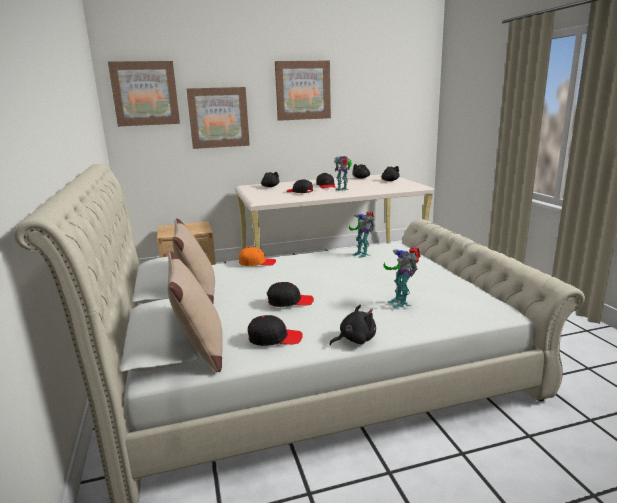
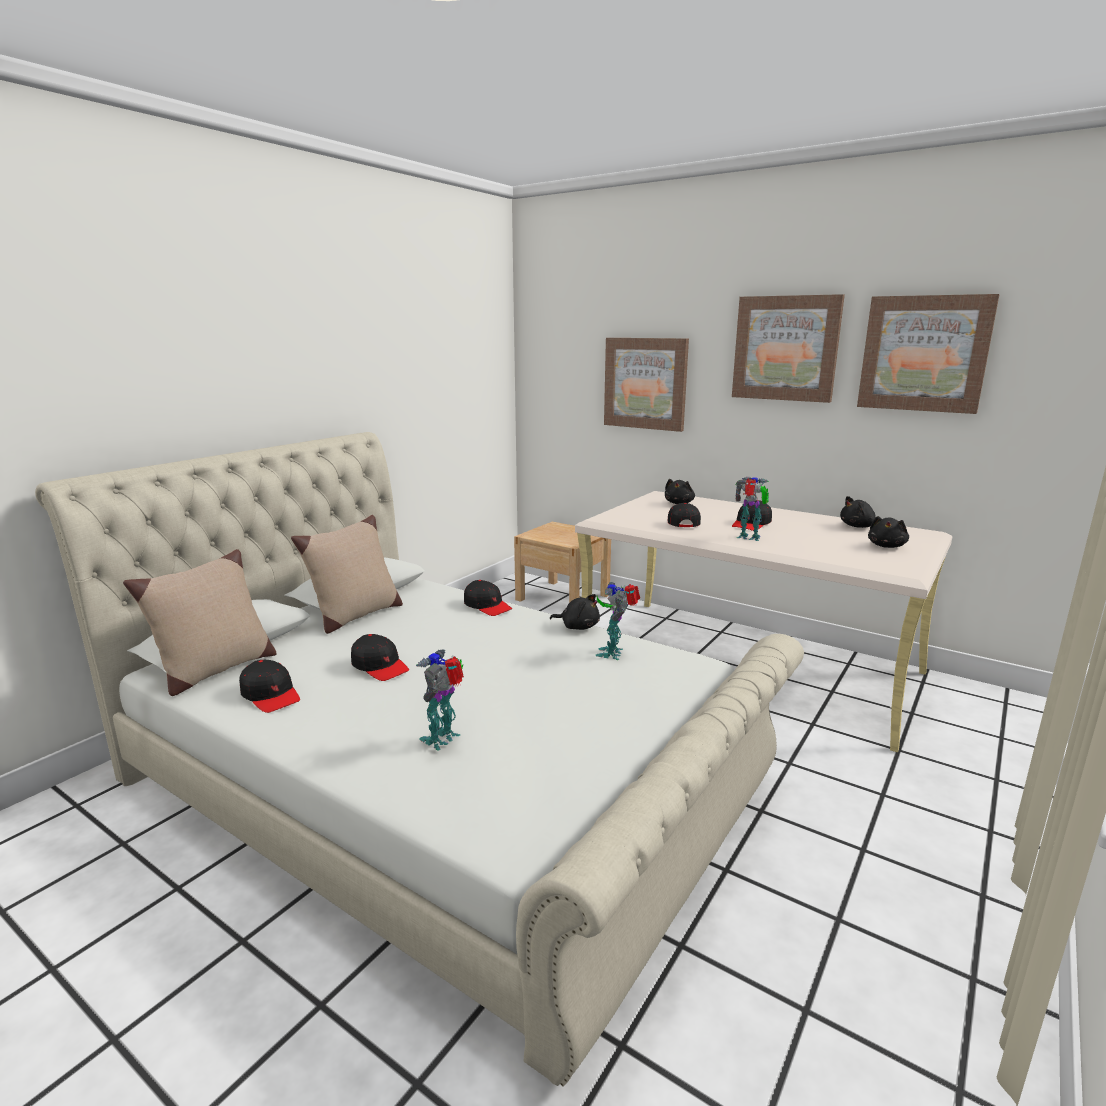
camera: 50 degrees right, 0 degrees up
(145, 93) = (561, 342): picture -> picture (924, 353)
(257, 263) = (487, 606): orange cap -> black cap
(355, 340) = (300, 745): black plush toy -> black plush toy (578, 627)

